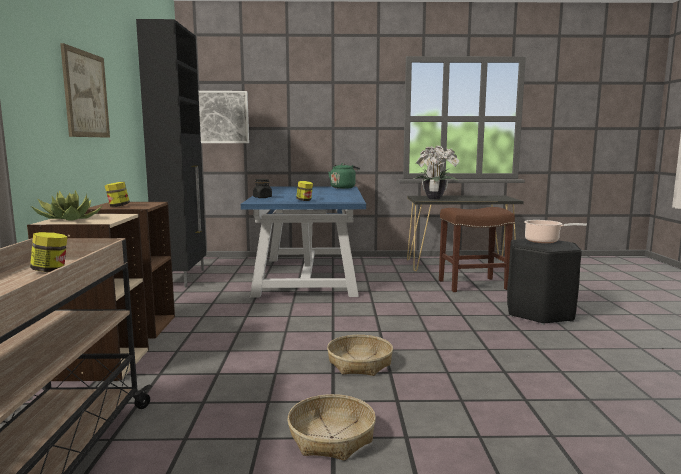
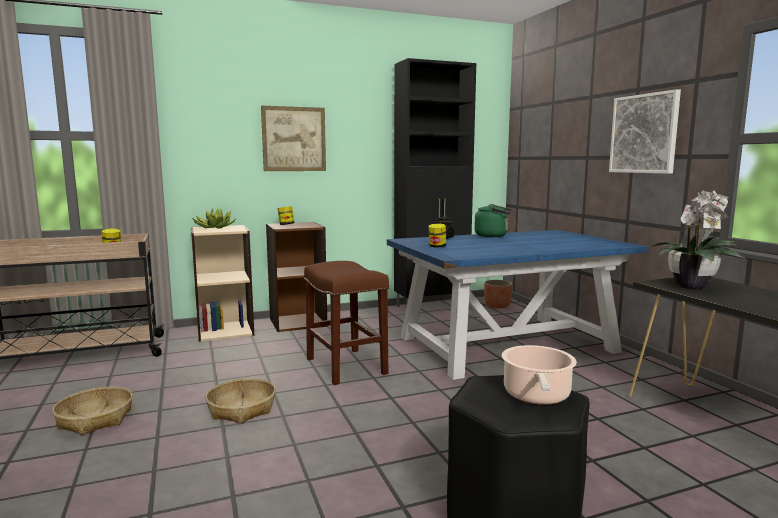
camera: 70 degrees right, 0 degrees up
(219, 263) = (497, 306): none -> planter
(222, 117) = (534, 145): picture -> picture (644, 134)
(343, 187) = (607, 244): green kettle -> green kettle (493, 236)
(472, 285) = (615, 450): brown stool -> brown stool (345, 366)

